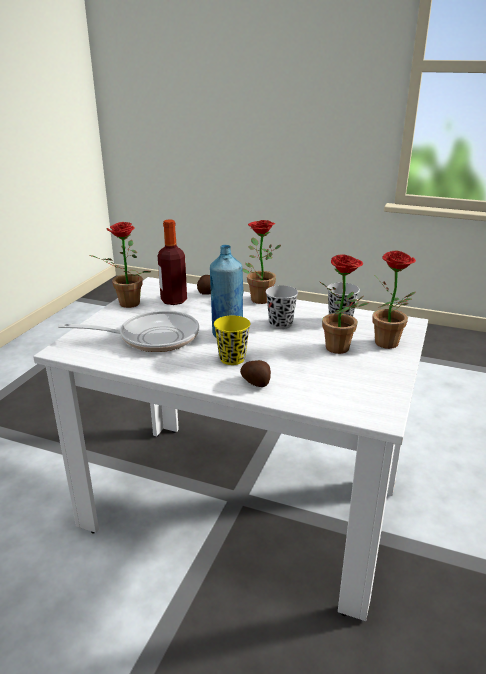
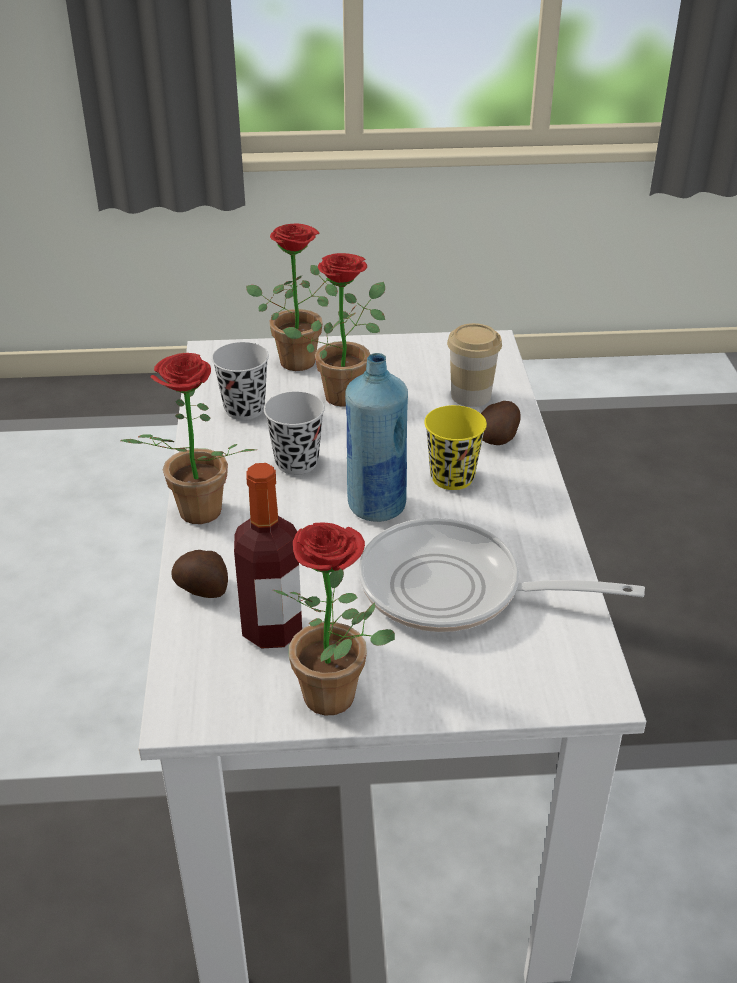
camera: 115 degrees left, 10 degrees up
(152, 337) = (454, 590): frying pan -> frying pan turned 45 degrees counterclockwise
(311, 388) = (471, 395): none -> cup

